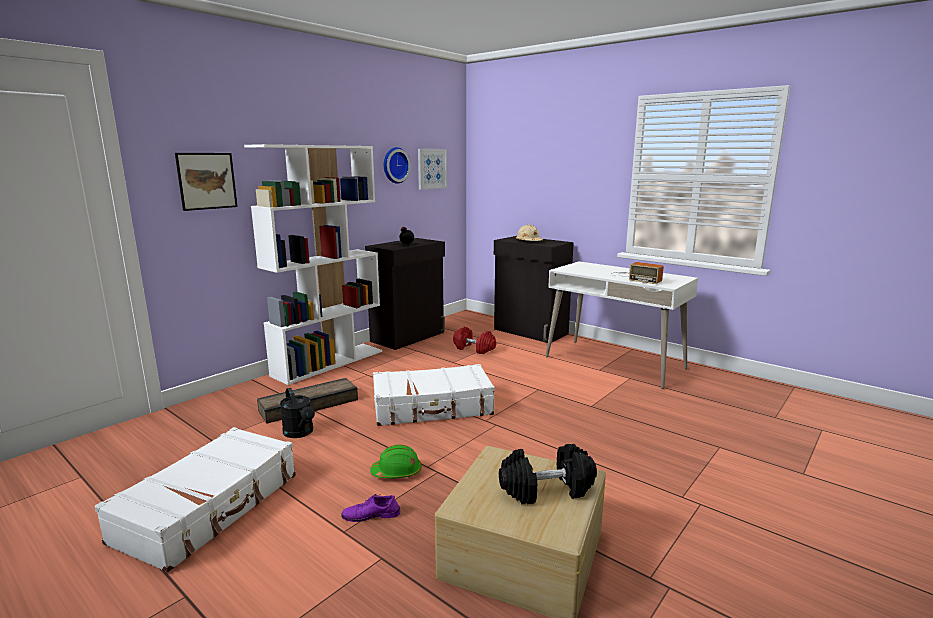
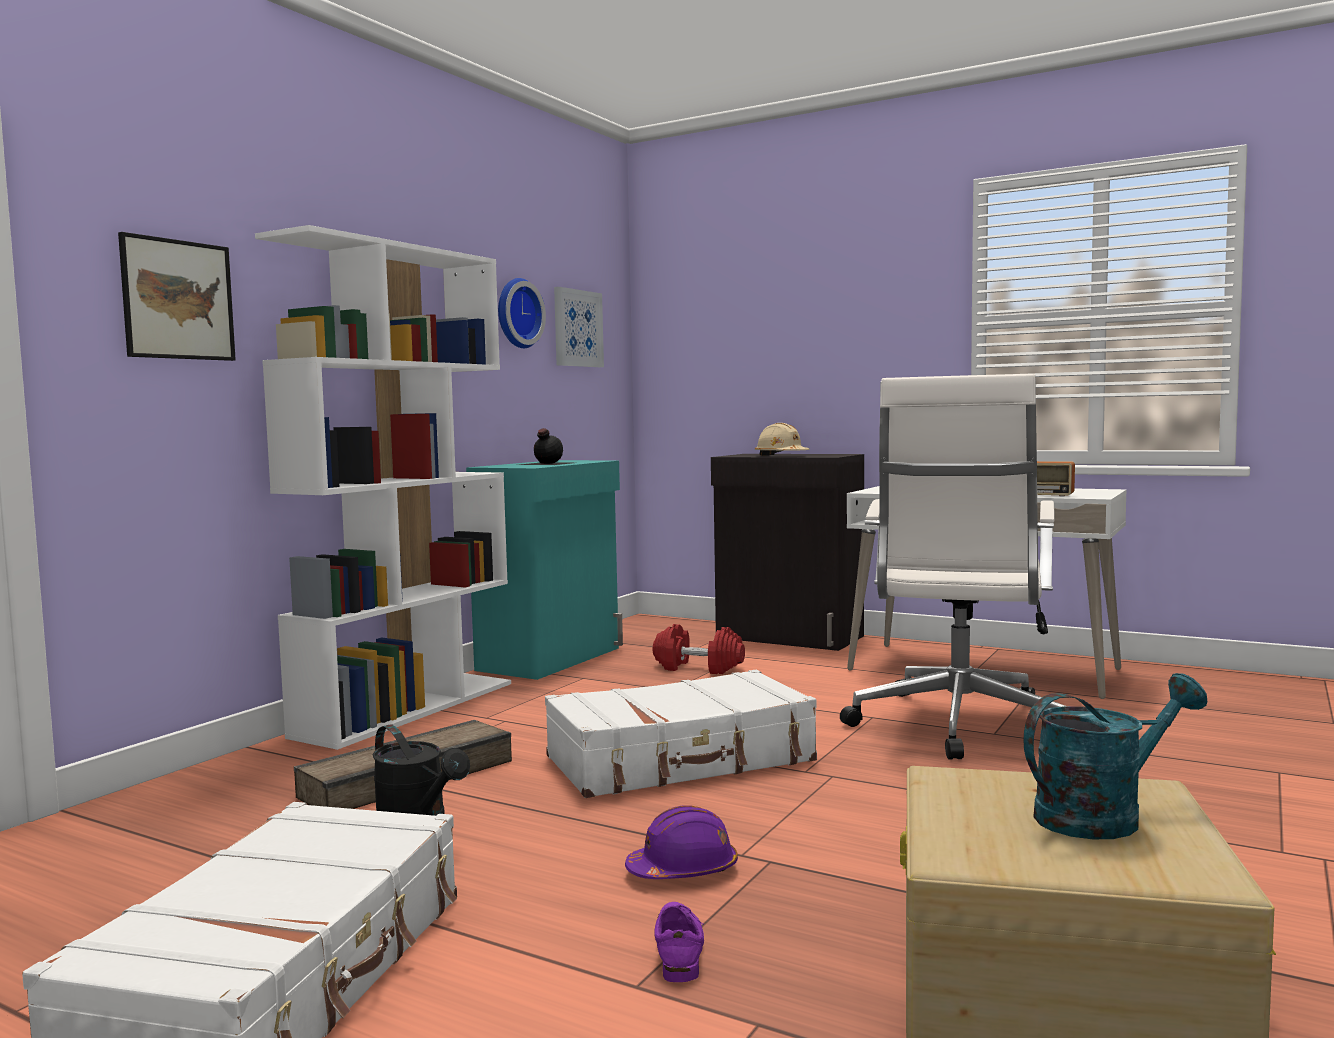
camera: 10 degrees left, 10 degrees down
(371, 515) = (679, 949): purple shoe -> purple shoe turned 105 degrees clockwise
(397, 472) = (683, 870): green hard hat -> purple hard hat
(409, 337) = (552, 659): black cabinet -> turquoise cabinet
(546, 489) = (1102, 816): black dumbbell -> turquoise watering can
(576, 399) = (958, 726): none -> white office chair

